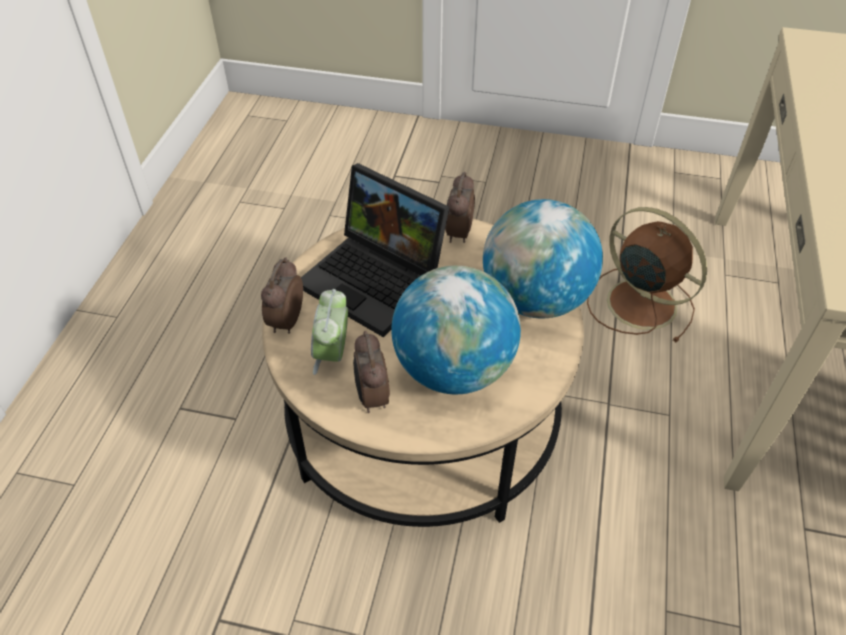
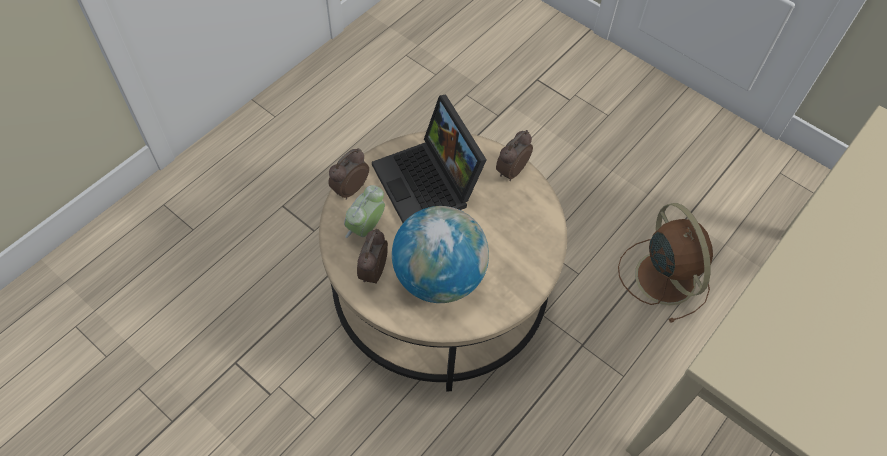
camera: 25 degrees right, 10 degrees up
(535, 299) = (531, 250): globe -> none

